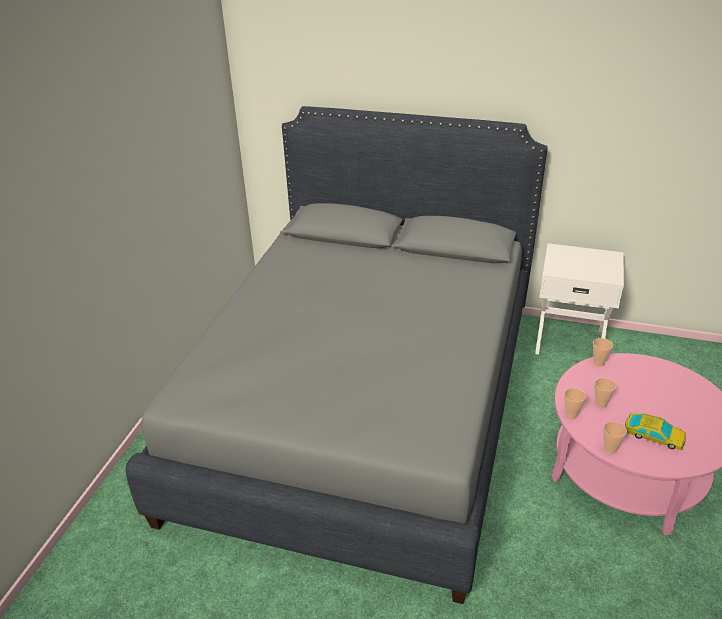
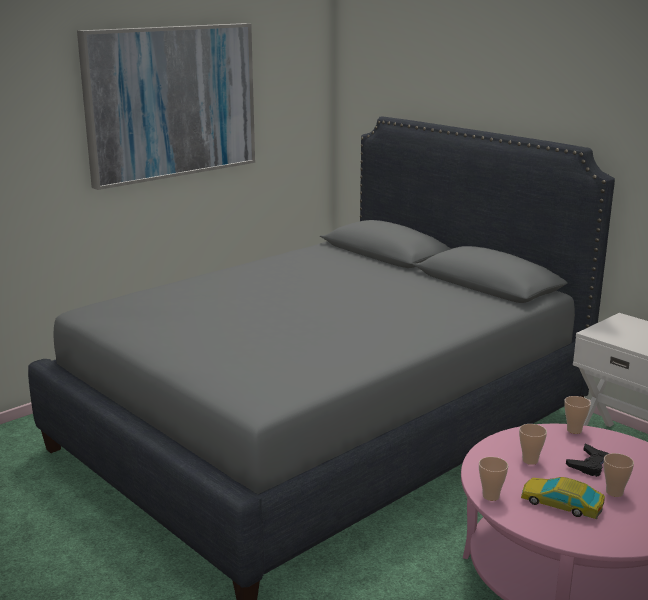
camera: 30 degrees right, 15 degrees down
(132, 147) = (171, 102): none -> picture
(571, 414) = (481, 457): cup -> cup (614, 492)
(636, 391) = (590, 465): none -> black game controller
(653, 435) = (561, 504): toy car -> toy car turned 150 degrees clockwise

